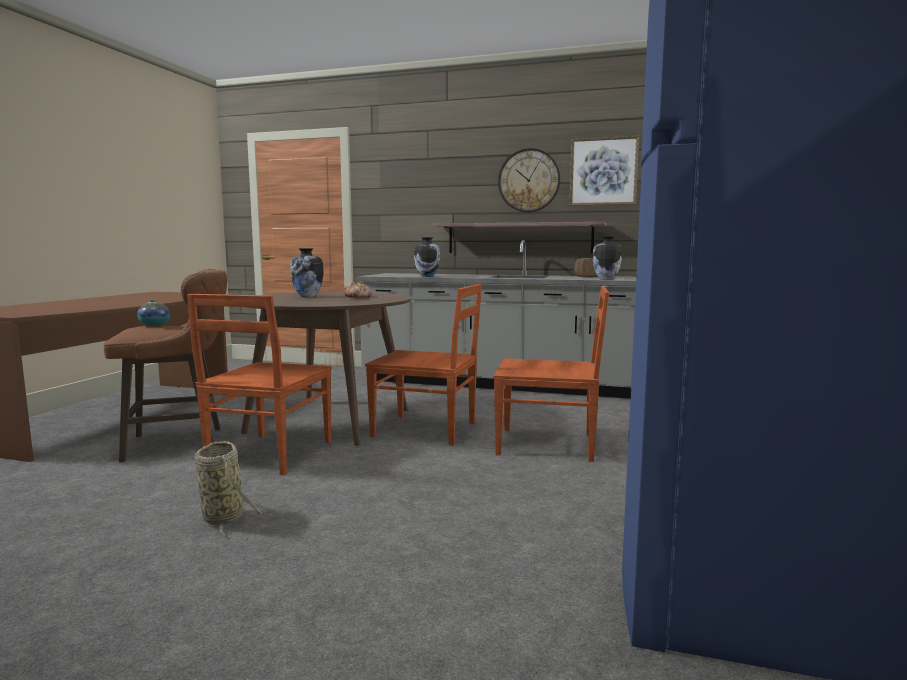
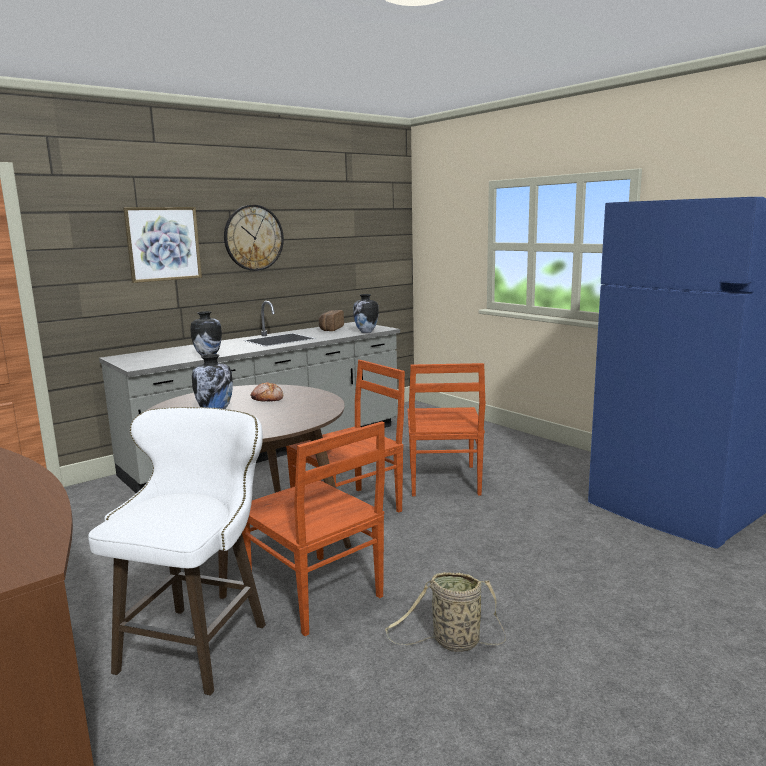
camera: 55 degrees left, 5 degrees up
(154, 325) = (162, 505): vase -> none
(180, 443) = (197, 643): brown stool -> white stool
(519, 238) = (249, 298): shelf -> none
(549, 445) = (443, 481): brown chair -> brown chair turned 135 degrees clockwise
(603, 171) = (316, 229): picture -> picture (163, 244)

